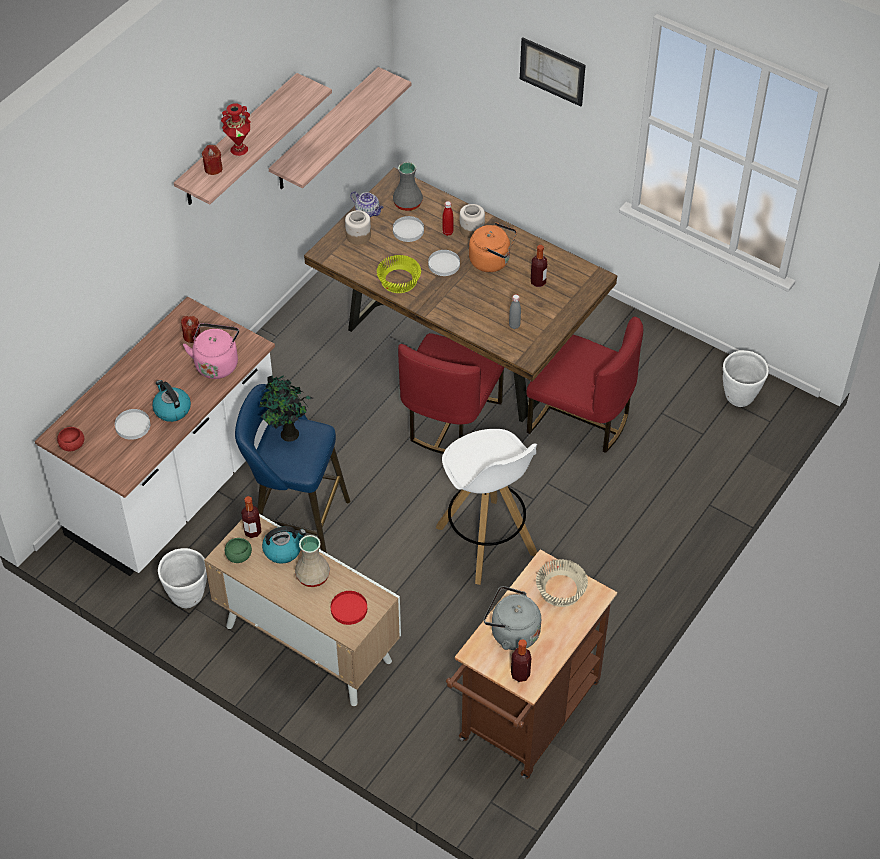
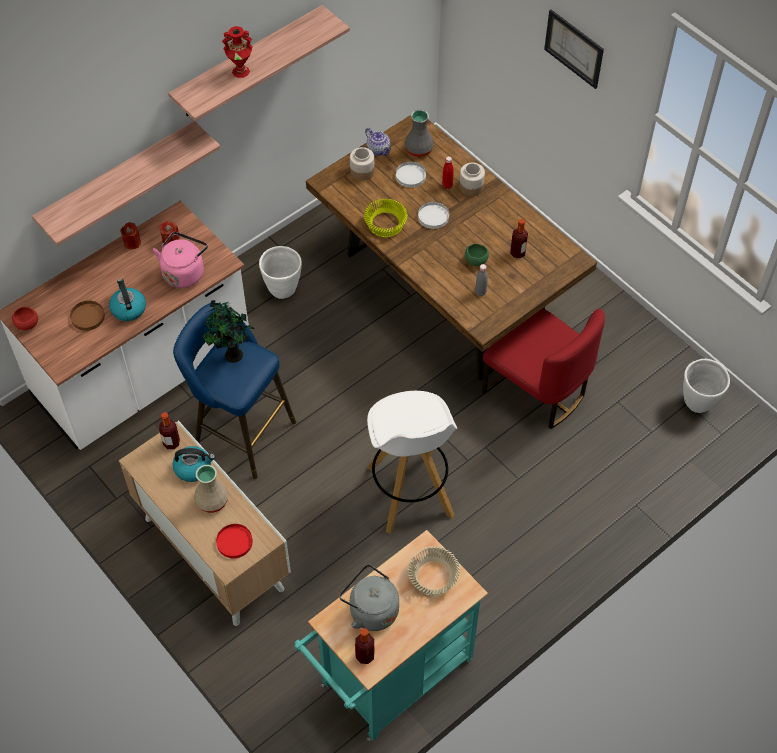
camera: 15 degrees right, 5 degrees up
(132, 426) = (87, 317): white plate -> brown plate
(188, 596) = (120, 481): white planter -> white planter (283, 289)
(213, 168) = (210, 86): red candle -> red candle (132, 243)
(239, 557) = (151, 465): green bowl -> green bowl (476, 261)
(325, 130) = (354, 64): shelf -> shelf (118, 180)
(450, 419) = (413, 363): red chair -> none
(492, 261) = (480, 223): orange kettle -> none
(525, 719) = (390, 679): brown cart -> turquoise cart

